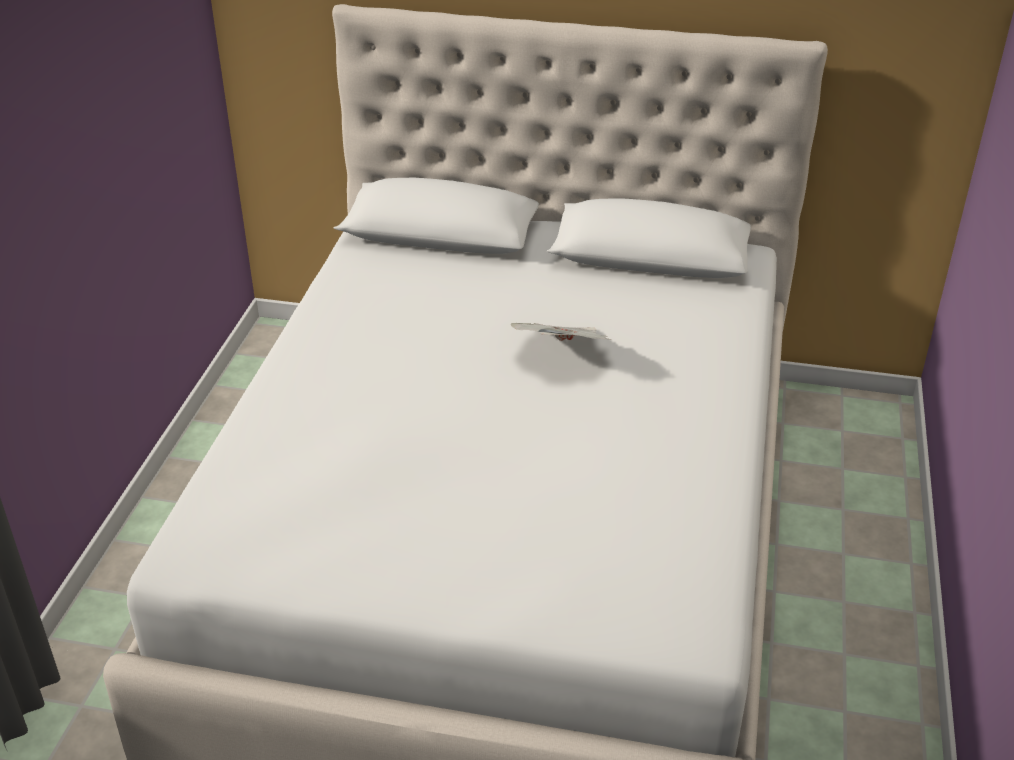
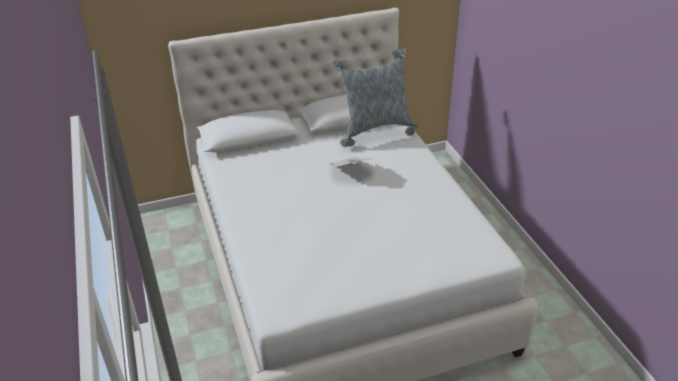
camera: 30 degrees left, 0 degrees up
(675, 299) = (374, 134): none -> pillow

